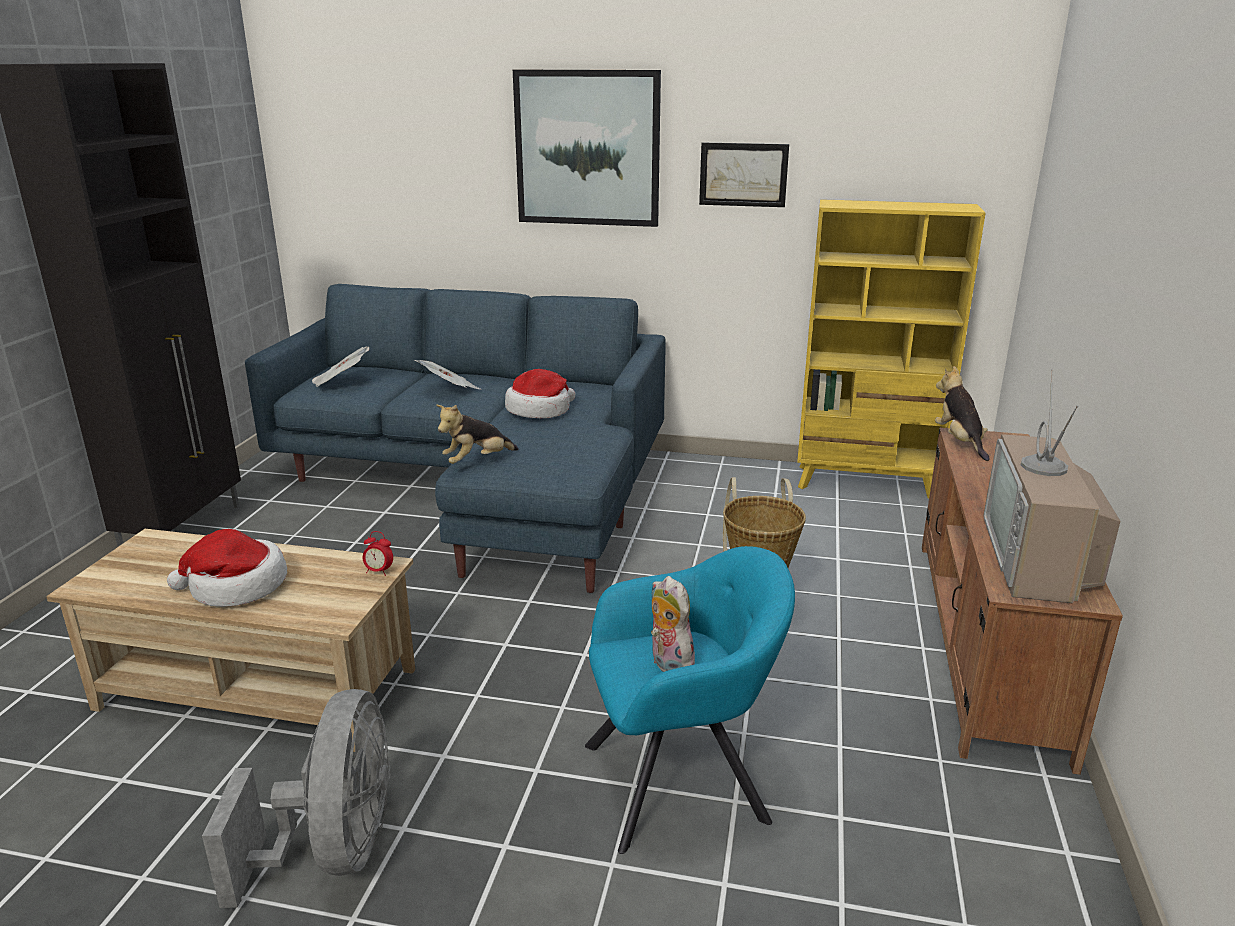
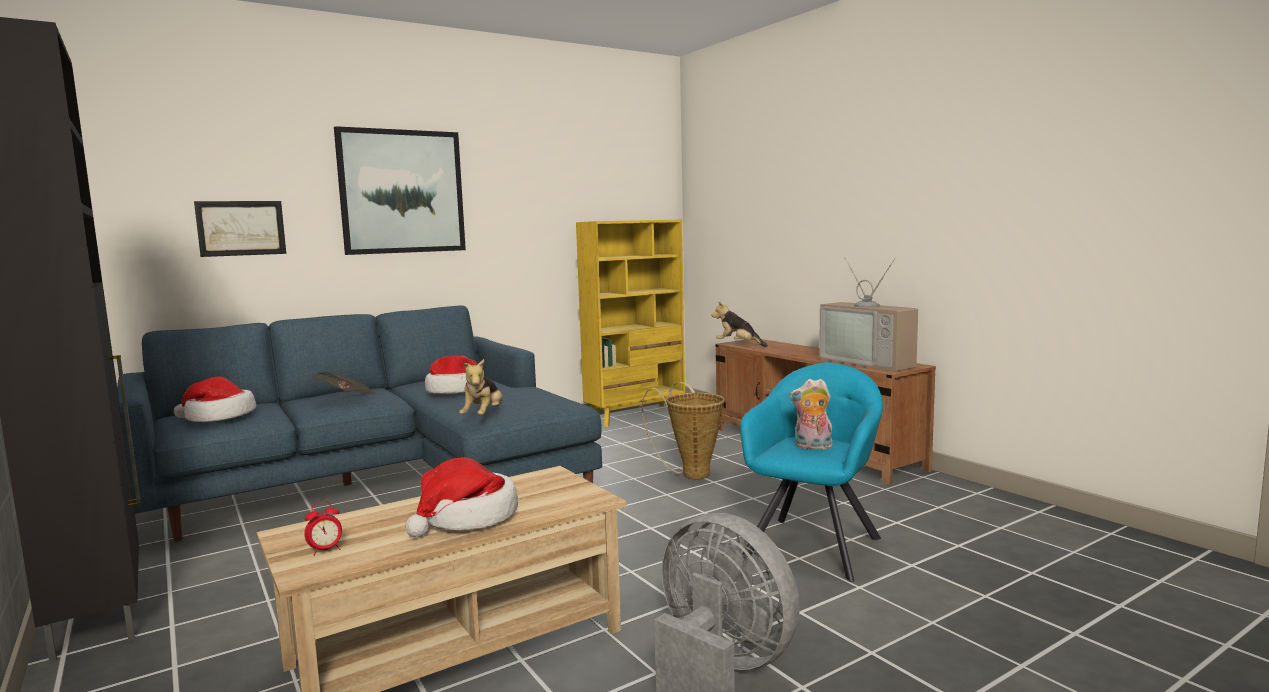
camera: 45 degrees left, 15 degrees down
(341, 382) = (219, 417): newspaper -> hat
(379, 571) = (556, 476): alarm clock -> alarm clock (325, 550)
(743, 174) = (521, 208): picture -> picture (241, 228)

